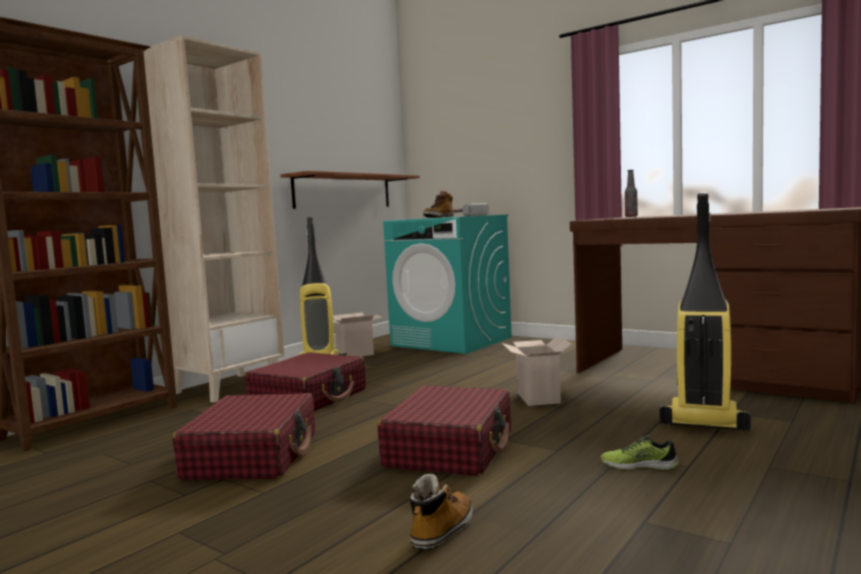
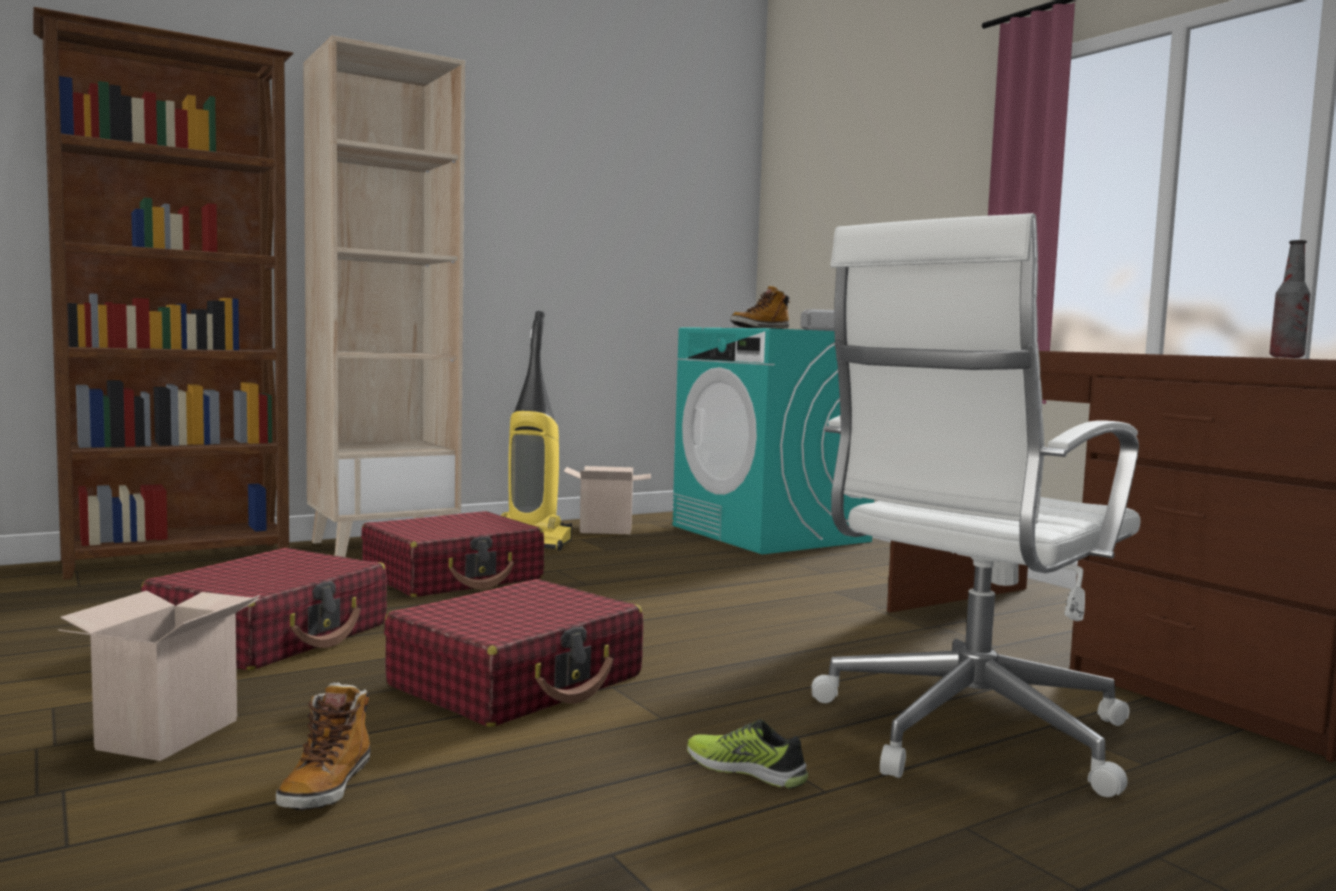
camera: 20 degrees right, 0 degrees up
(343, 192) = (634, 278): shelf -> none
(443, 530) = (326, 787): boot -> boot turned 135 degrees clockwise
(536, 397) = (760, 636): cardboard box -> cardboard box (168, 732)
(631, 216) = (1054, 350): bottle -> bottle (1286, 357)
(702, 424) = (965, 732): vacuum cleaner -> white office chair

